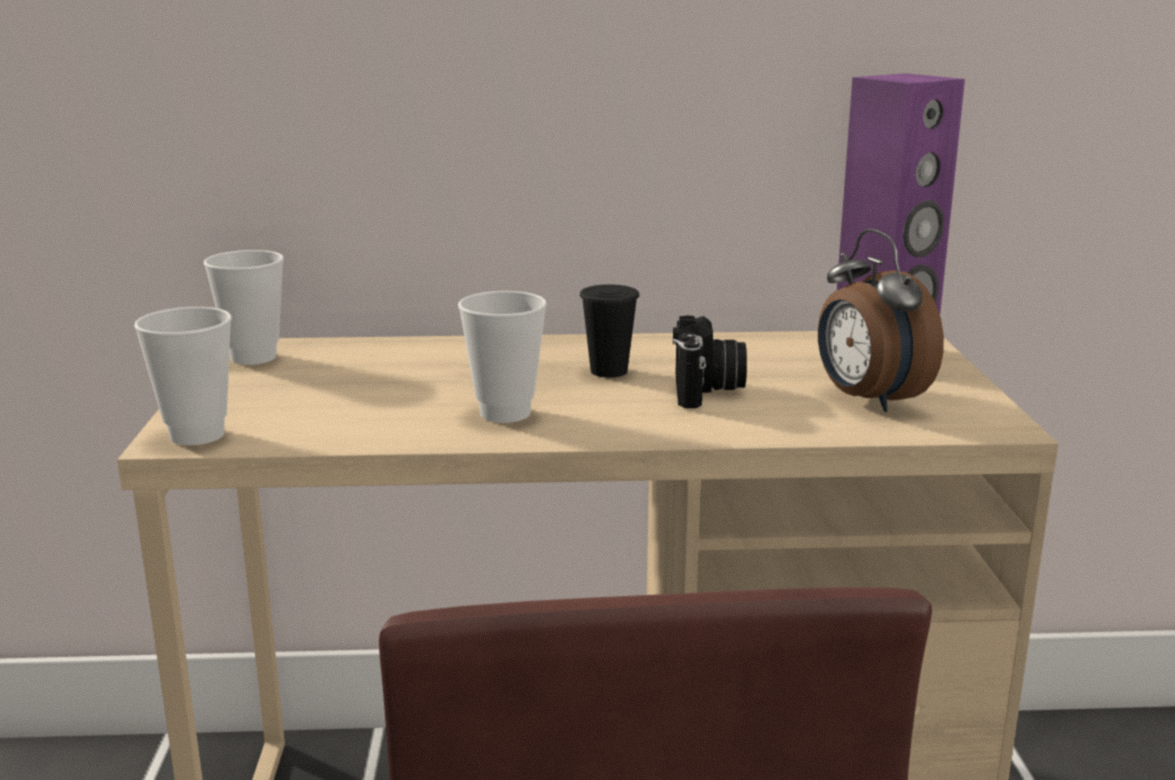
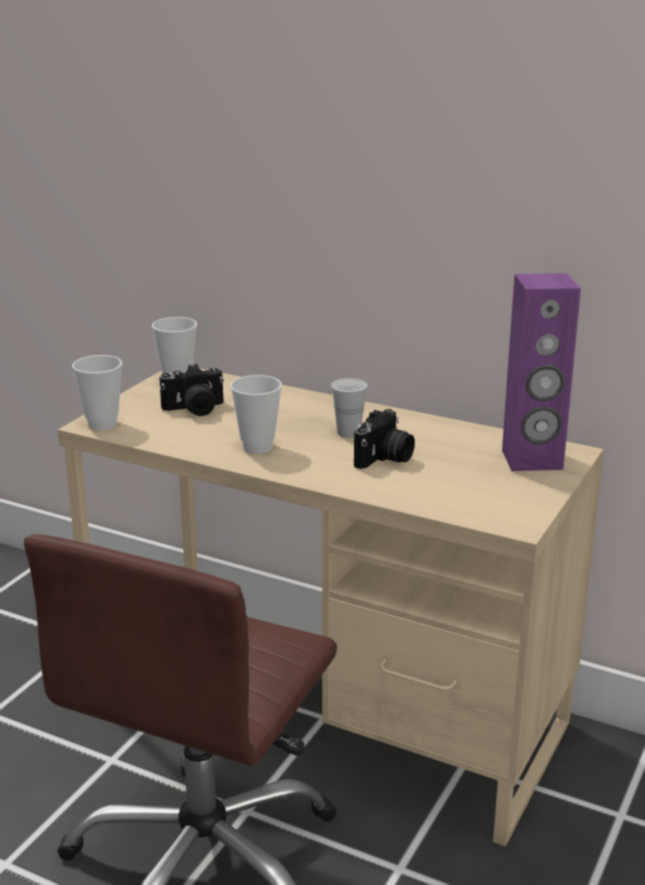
camera: 30 degrees right, 5 degrees up
(334, 387) = (194, 409): none -> camera
(609, 371) = (348, 433): black cup -> white cup
(867, 400) = (467, 488): alarm clock -> none

